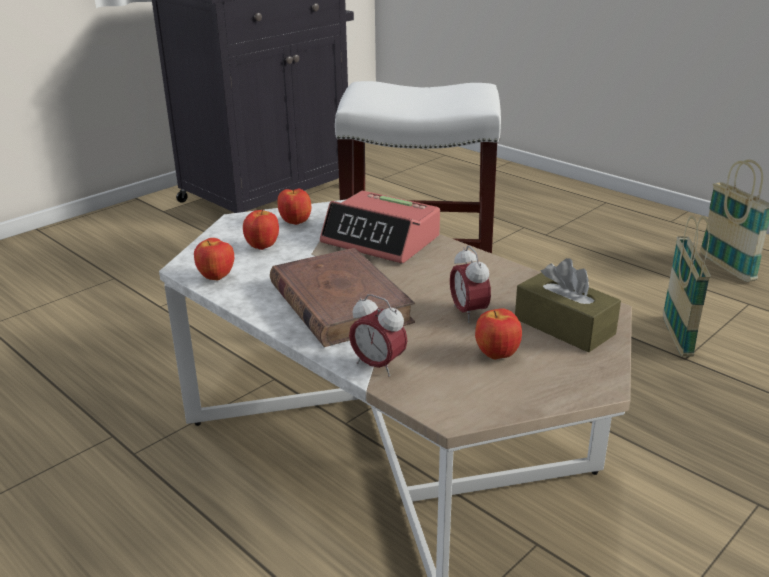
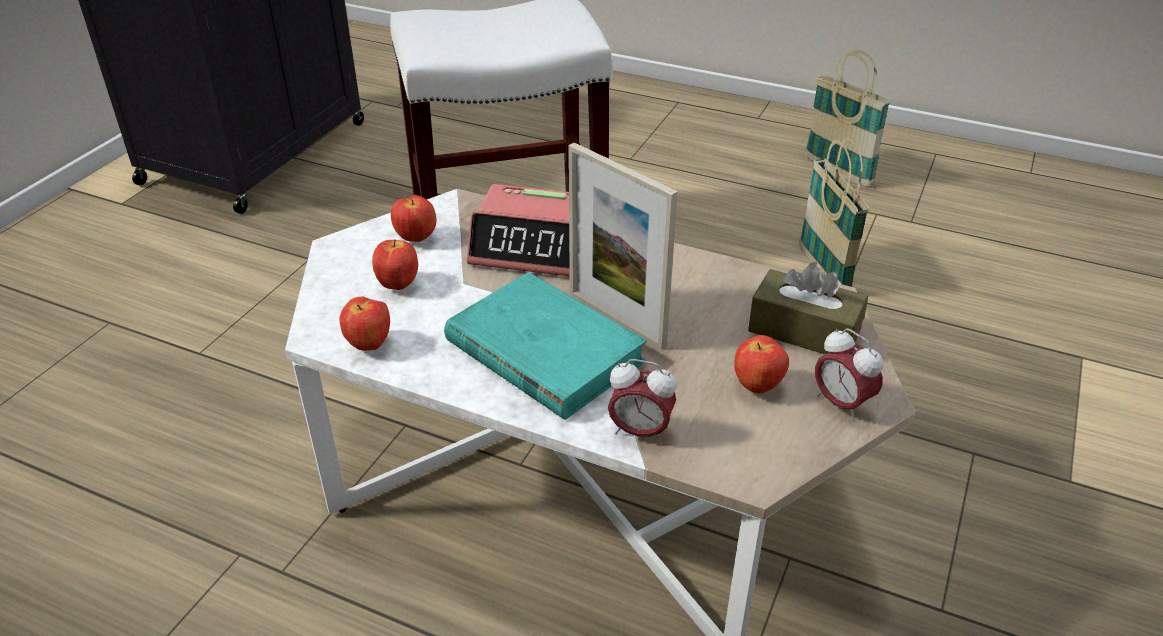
camera: 20 degrees left, 10 degrees up
(339, 303) = (543, 351): brown book -> turquoise book
(410, 293) = (616, 319): none -> picture frame
(468, 313) = (695, 334): alarm clock -> alarm clock (841, 403)

